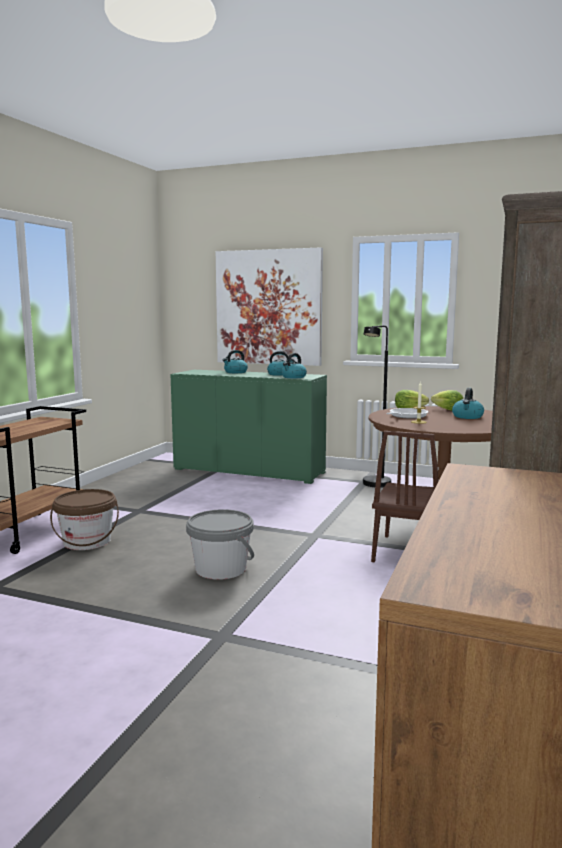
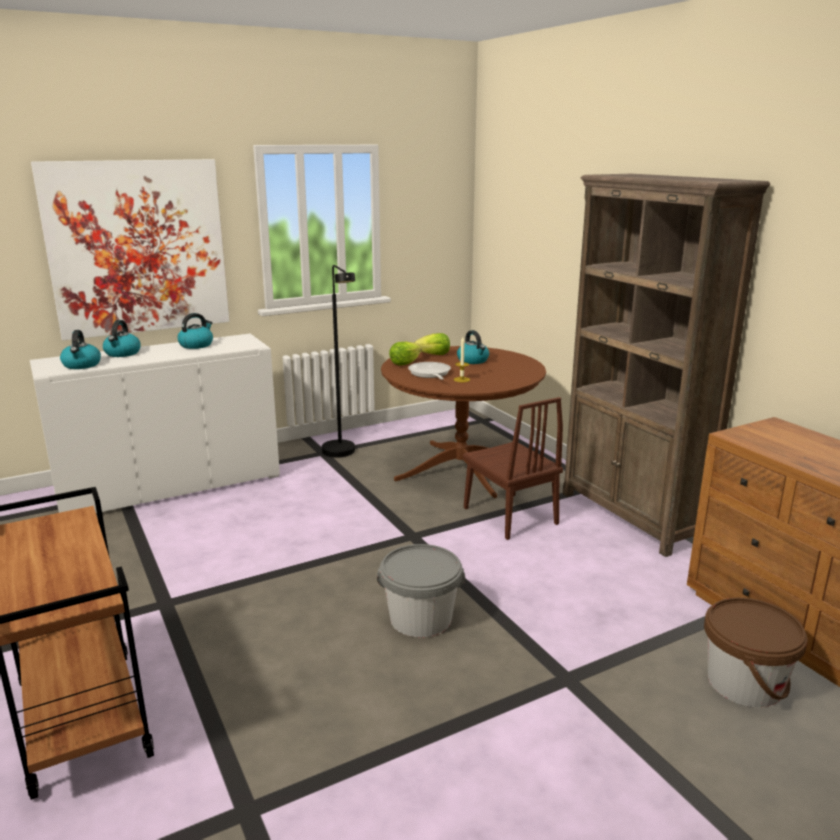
camera: 50 degrees left, 10 degrees up
(87, 542) = (207, 678): brown bucket -> brown bucket (744, 683)
(249, 471) = (170, 486): green cabinet -> white cabinet
(293, 377) = (234, 347): kettle -> kettle (82, 365)

